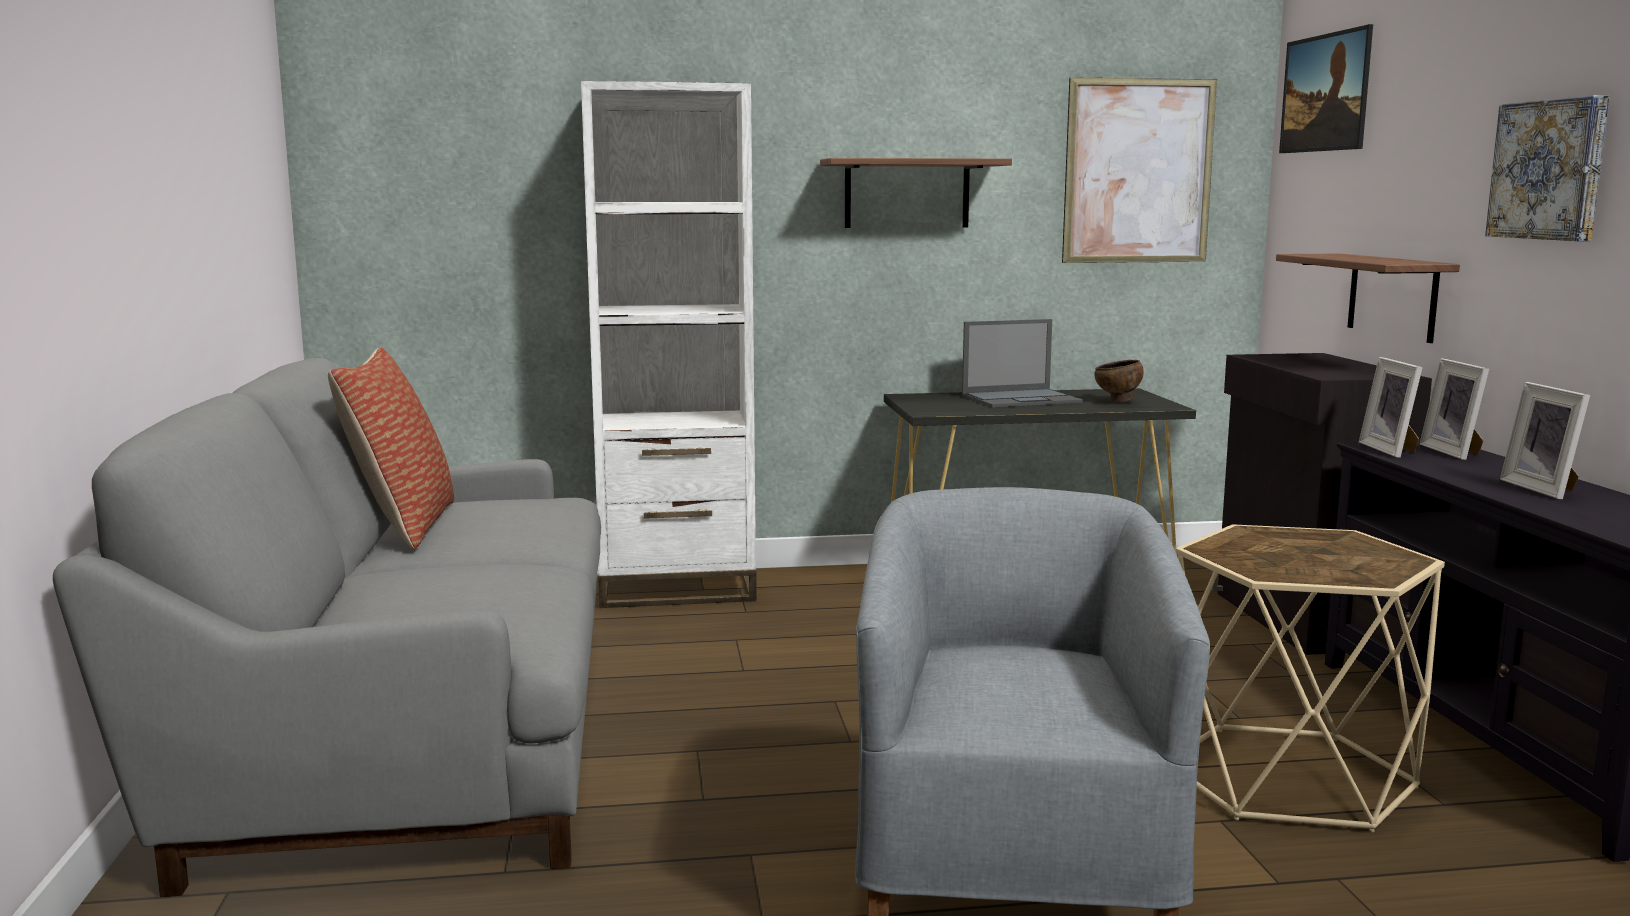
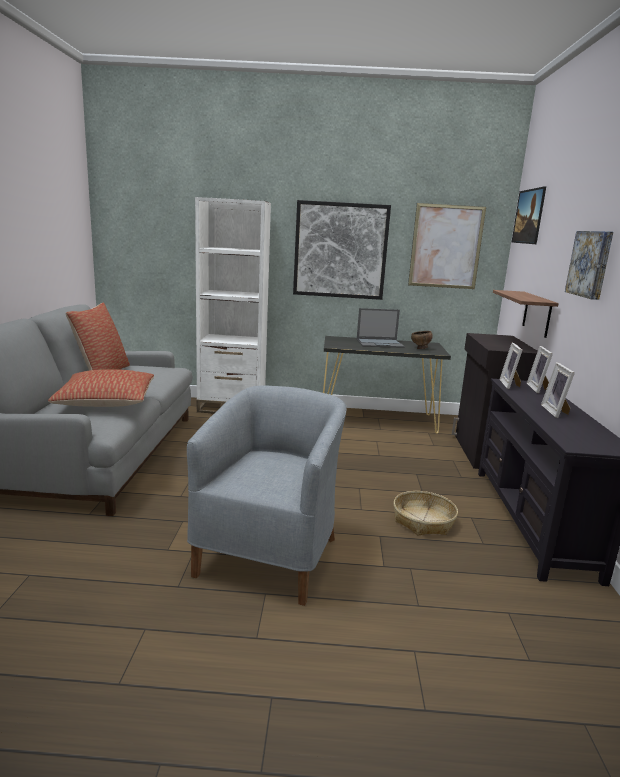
camera: 10 degrees right, 5 degrees up
(482, 583) = (106, 401): none -> pillow
(907, 193) = (340, 250): shelf -> picture
(1288, 777) = (423, 521): beige side table -> basket

